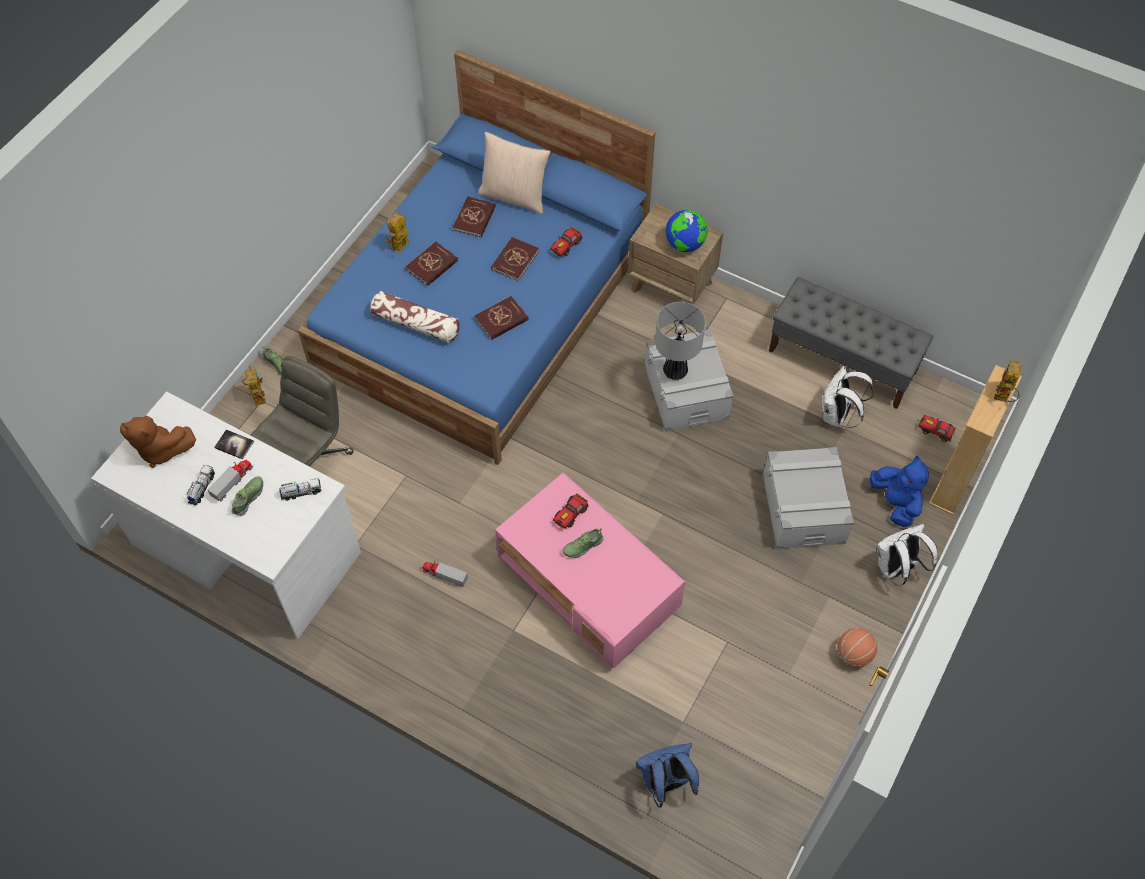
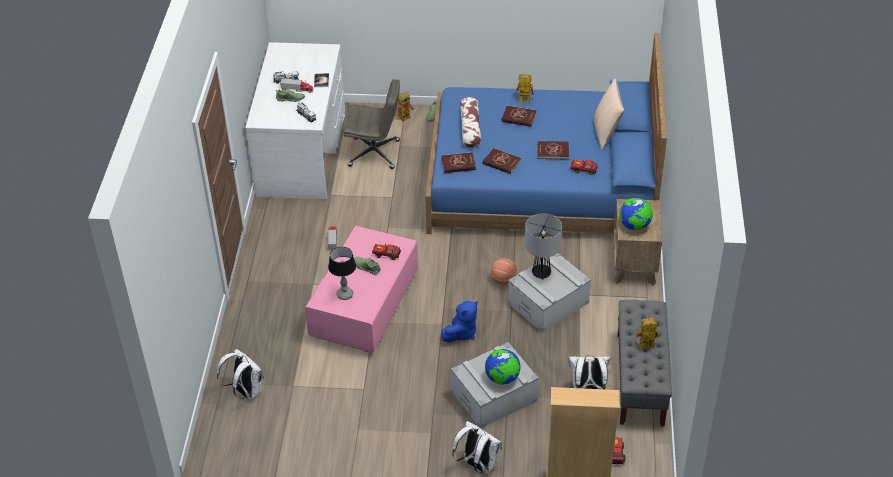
camera: 65 degrees right, 15 degrees down
(160, 450) = (301, 57): brown plush toy -> none
(474, 218) = (572, 122): red book -> red book (458, 164)
(618, 591) = (344, 294): none -> table lamp
(665, 783) = (245, 391): blue backpack -> white backpack
(822, 482) = (502, 378): none -> globe
(853, 654) = (392, 460): basketball -> basketball (503, 280)
(895, 502) = (534, 447): blue plush toy -> blue plush toy (461, 333)
(1002, 398) = (589, 401): toy robot -> toy robot (643, 346)

